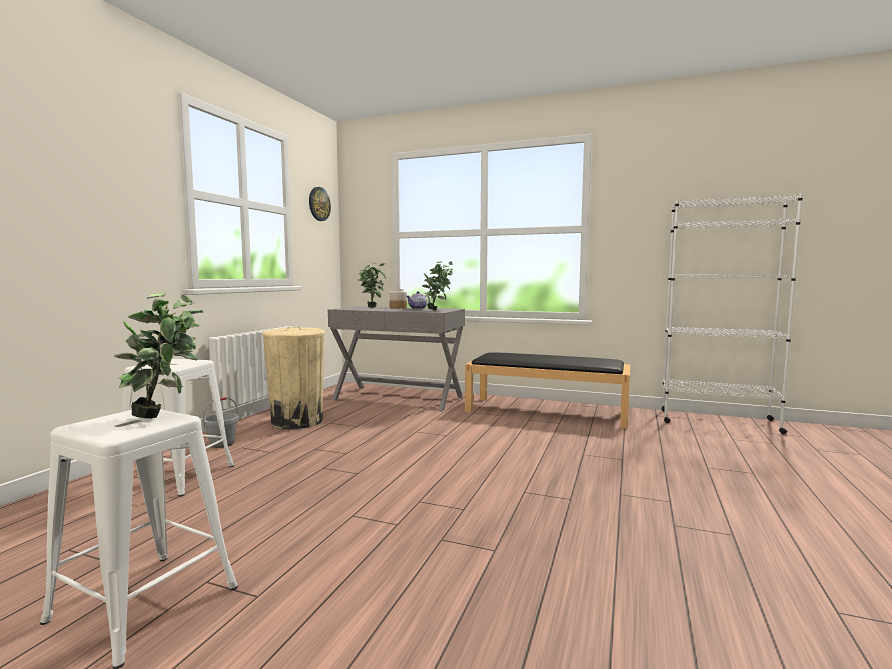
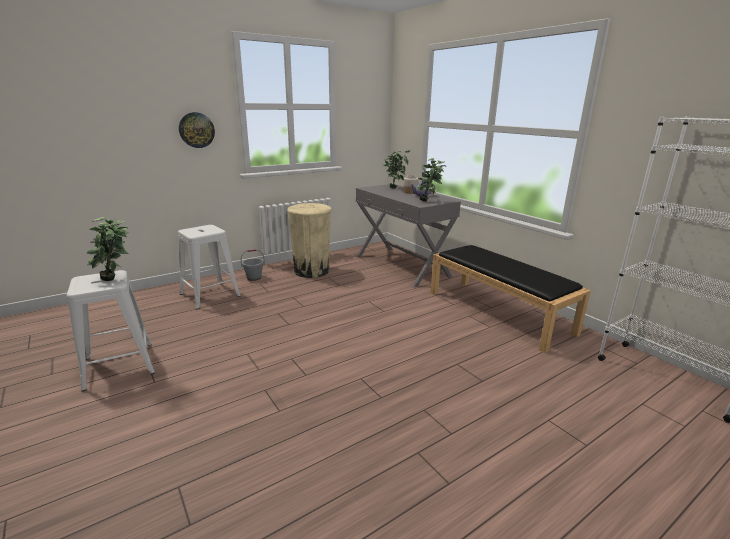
camera: 35 degrees right, 15 degrees up
(319, 204) = (368, 95): wall clock -> wall clock (196, 130)

